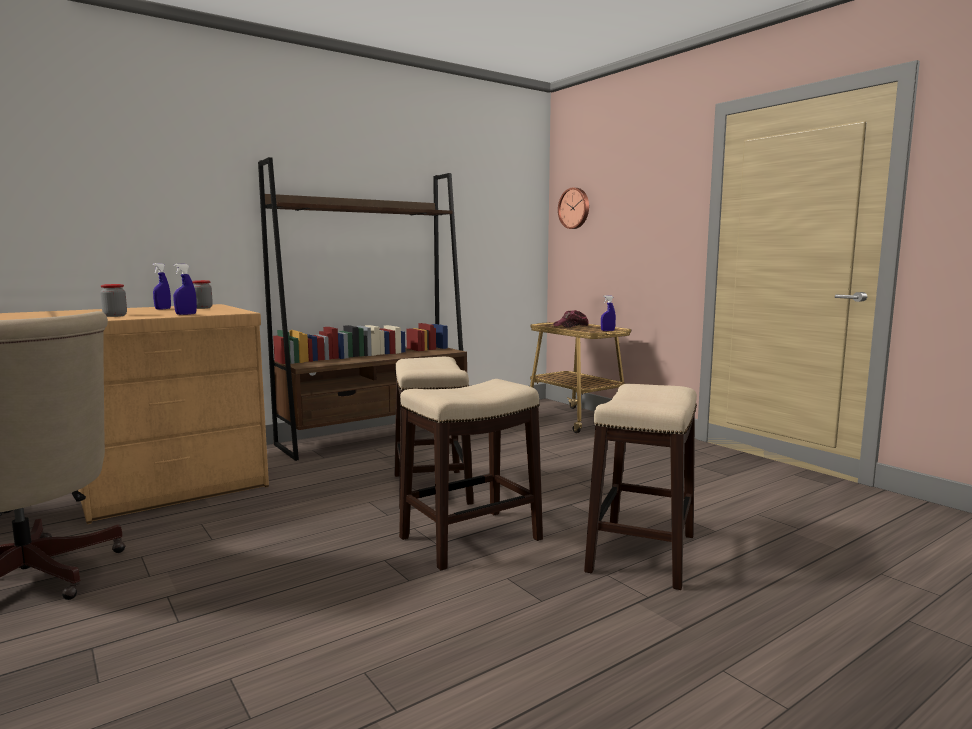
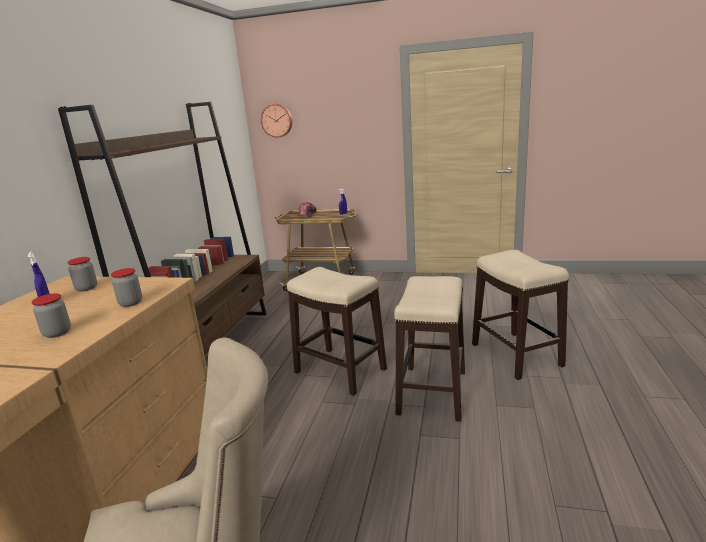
camera: 40 degrees left, 10 degrees up
(186, 314) = (131, 303): blue spray bottle -> jar

